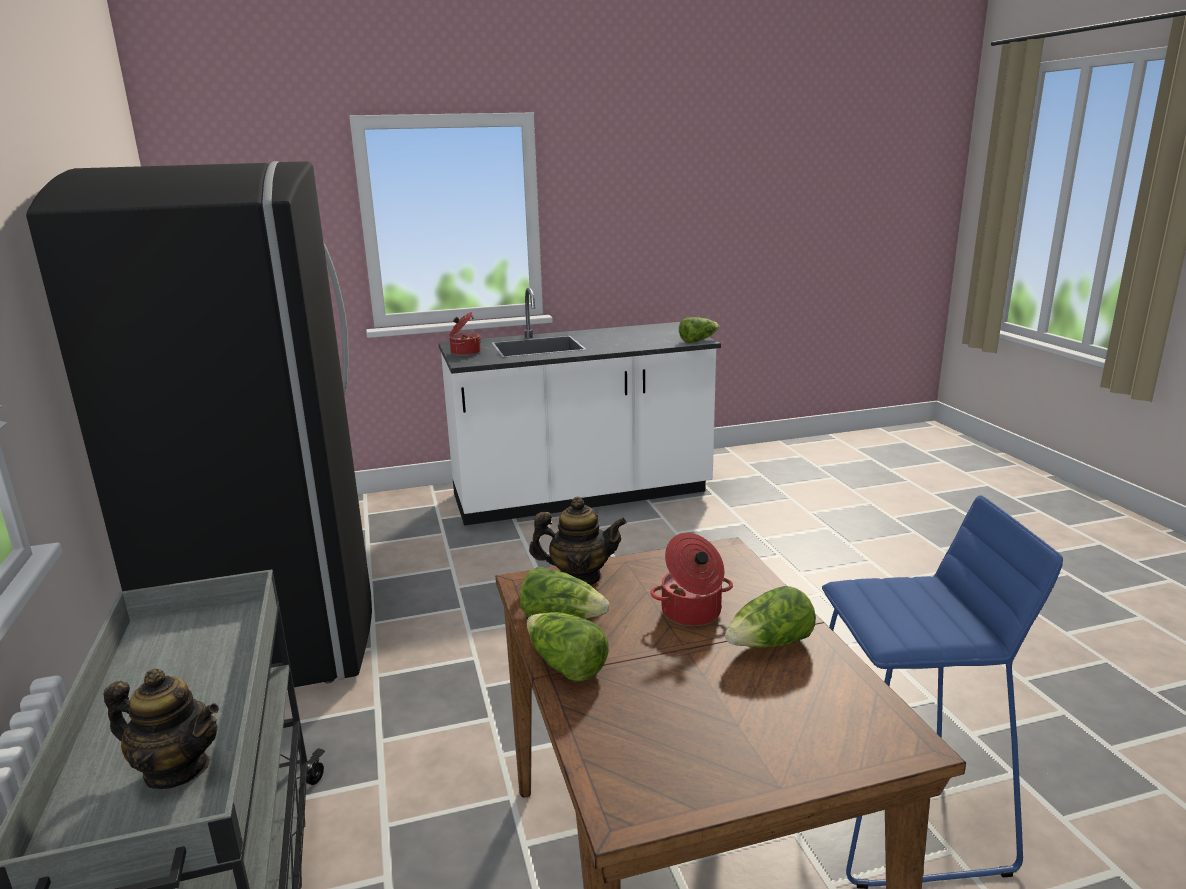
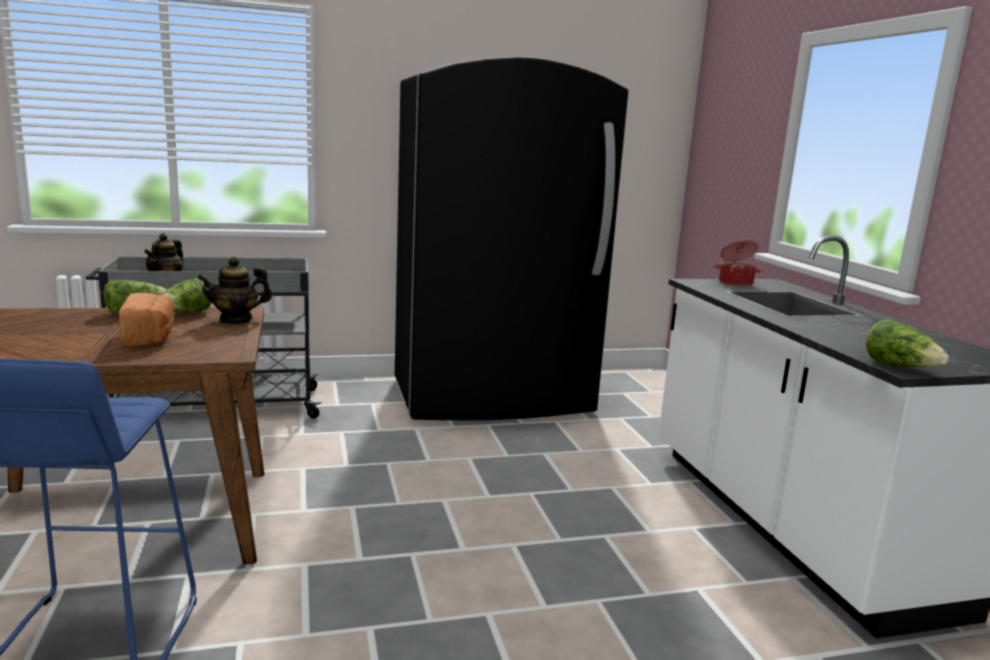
camera: 90 degrees right, 5 degrees down
(579, 577) = (236, 319): teapot -> teapot turned 60 degrees clockwise
(691, 613) = (150, 337): cooking pot -> bread
(770, 644) = (80, 349): lettuce -> none

